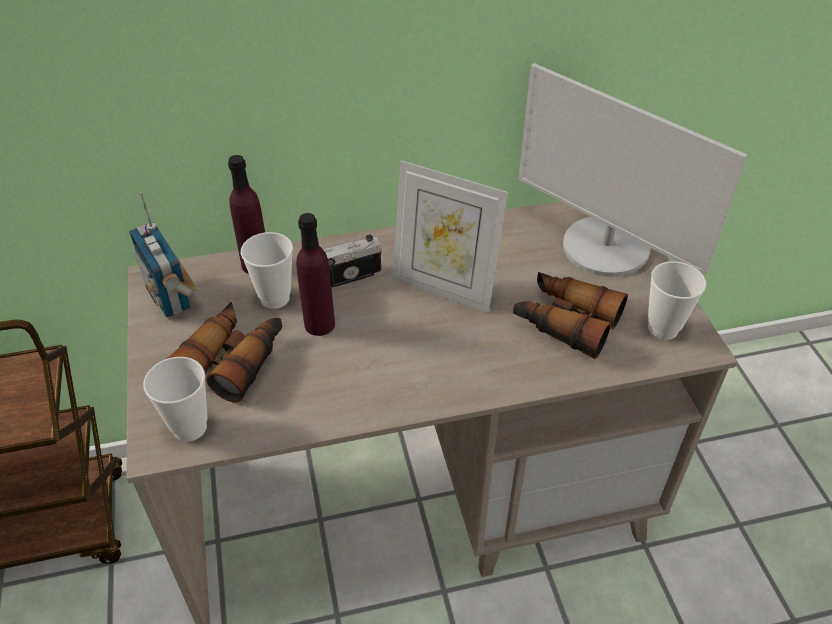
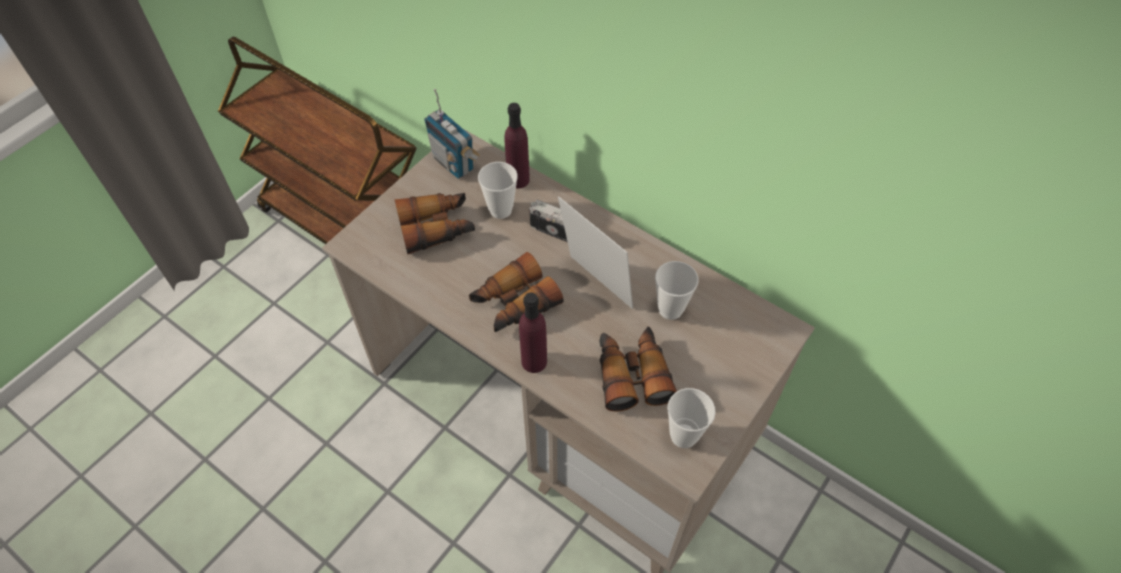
camera: 50 degrees right, 10 degrees up
(170, 297) = (454, 163): radio -> radio turned 60 degrees counterclockwise
(190, 428) = (374, 247): cup -> cup (670, 309)
(319, 324) = (501, 246): purple bottle -> purple bottle (534, 361)
(398, 356) = (514, 303): none -> binoculars
(444, 288) = (594, 287): picture frame -> picture frame turned 150 degrees clockwise
(605, 248) = (734, 353): monitor -> none

